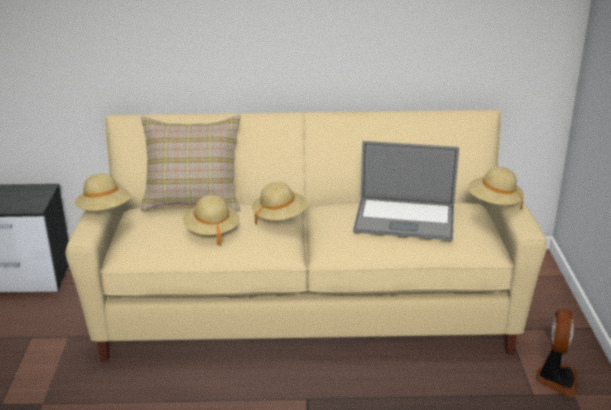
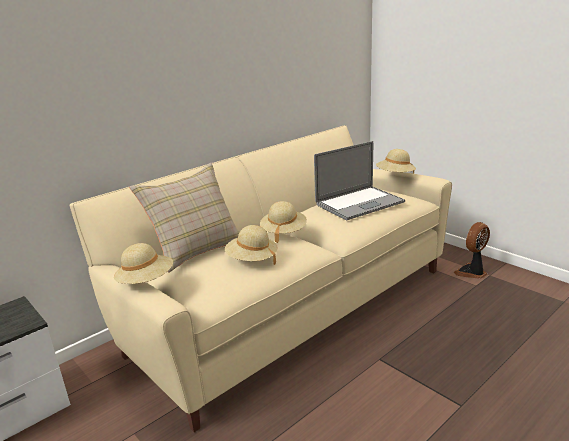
camera: 40 degrees left, 5 degrees down
(556, 379) = (472, 272): fan -> fan turned 105 degrees counterclockwise

